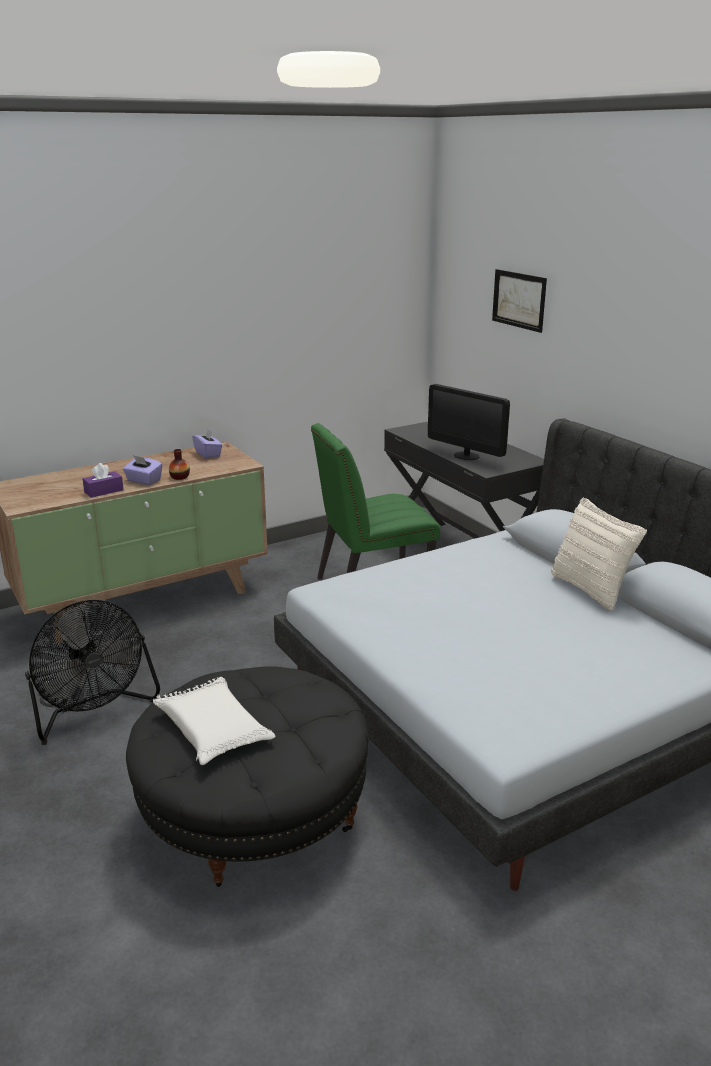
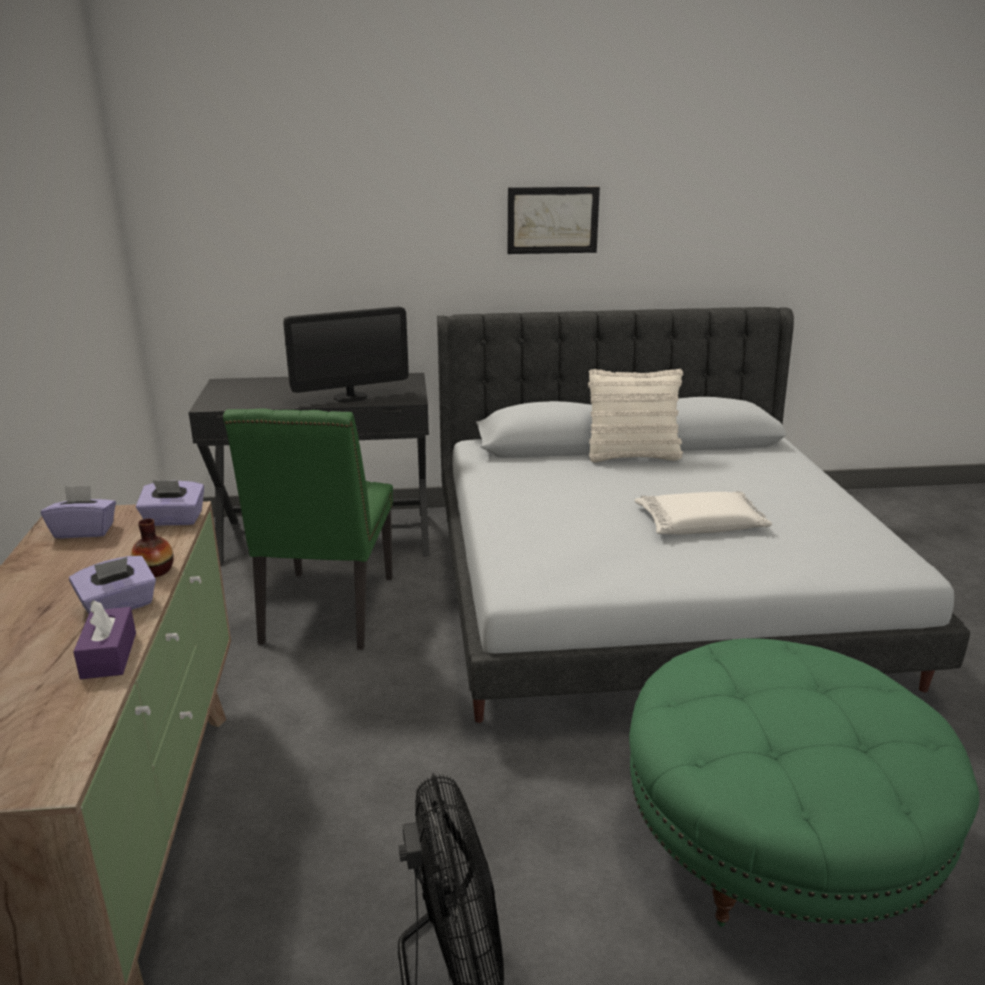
camera: 65 degrees left, 0 degrees up
(213, 727) = (814, 748): white pillow -> white pillow (700, 521)
(234, 465) = (174, 520): none -> purple tissue box
(253, 813) = (777, 841): black ottoman -> green ottoman
(519, 300) = (317, 191): picture -> picture (552, 220)

